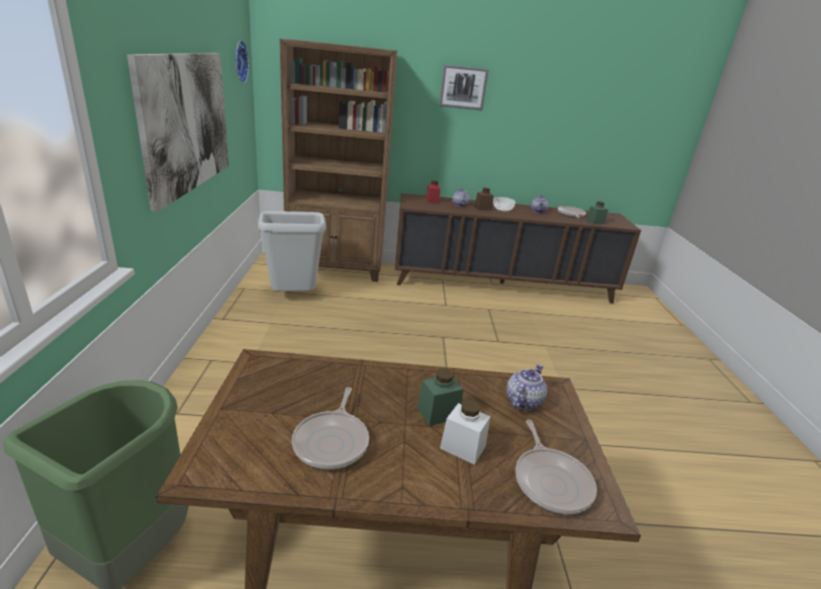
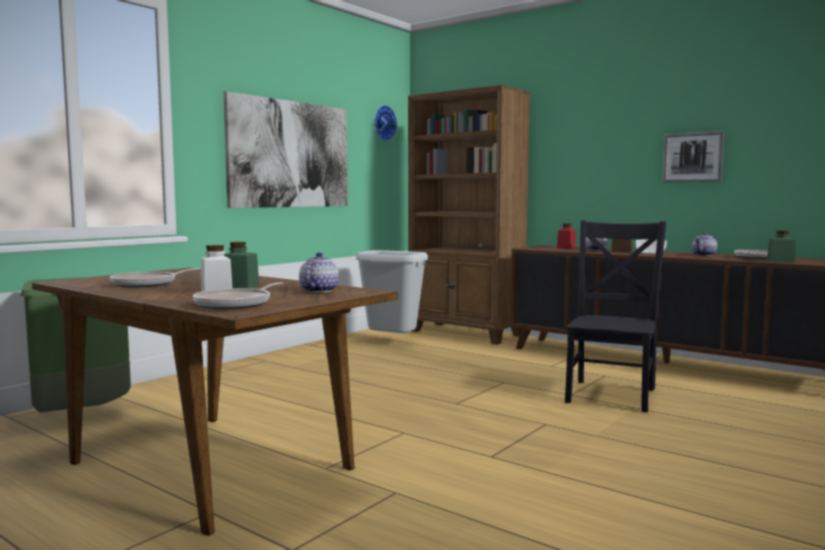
camera: 40 degrees right, 20 degrees down
(463, 87) = (603, 117): picture -> picture (693, 157)
(517, 332) = (612, 394): none -> black chair
(523, 401) = (318, 291): teapot -> teapot turned 60 degrees counterclockwise

